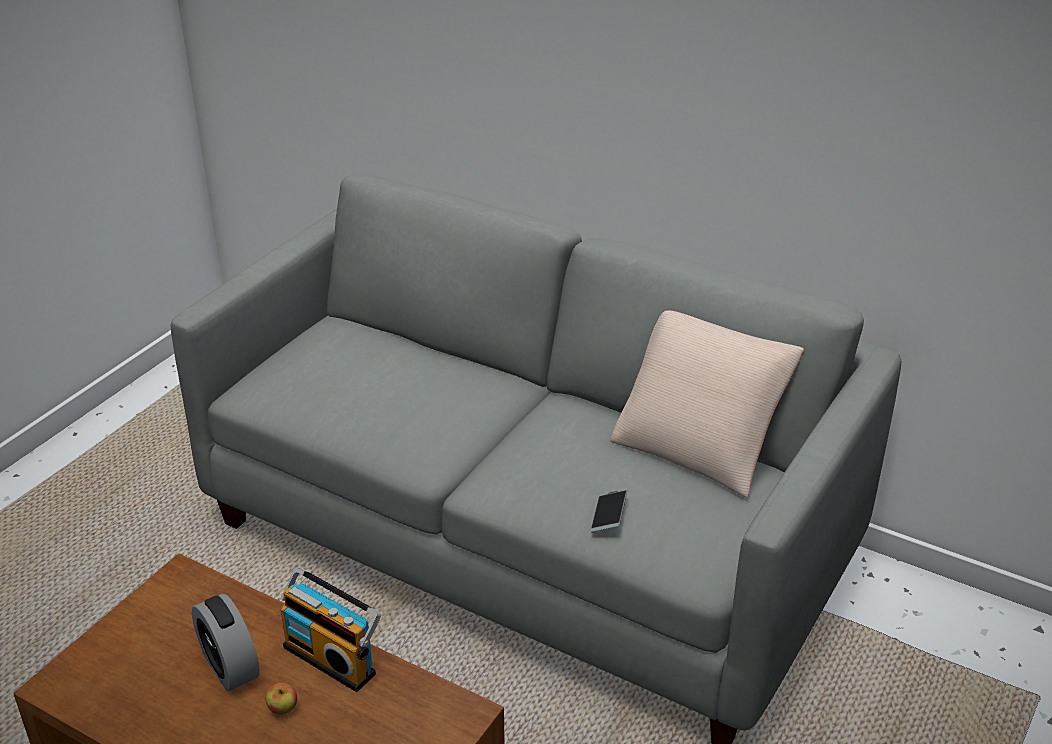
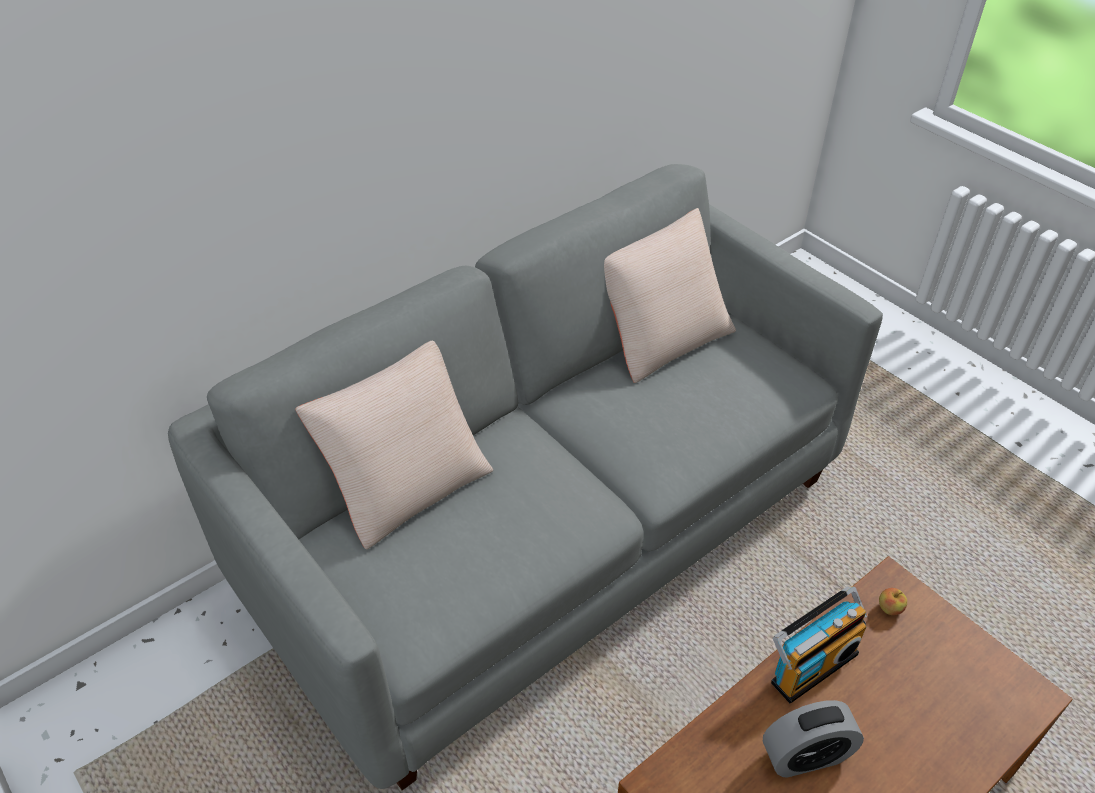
camera: 70 degrees left, 10 degrees up
(283, 708) = (868, 718): apple -> apple (889, 608)
(407, 343) = (406, 482): none -> beige pillow
(608, 515) = (733, 412): phone -> none

